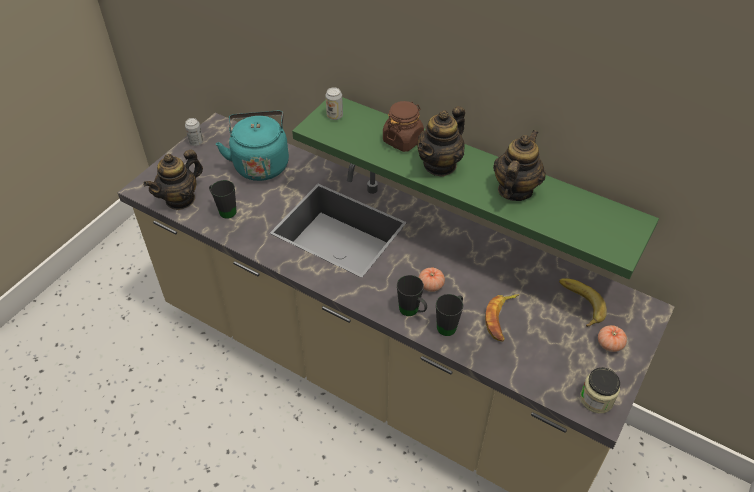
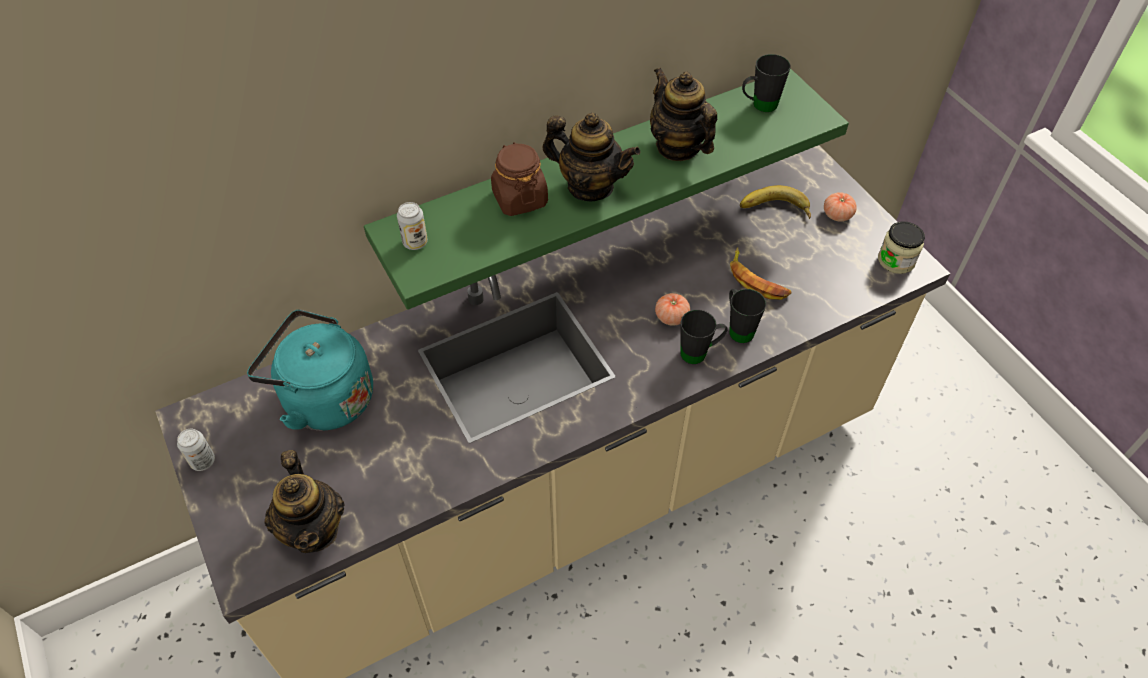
camera: 60 degrees left, 5 degrees up
(224, 210) = (383, 480): black mug -> black mug (759, 106)
(440, 164) = (590, 186): teapot -> teapot turned 45 degrees counterclockwise

